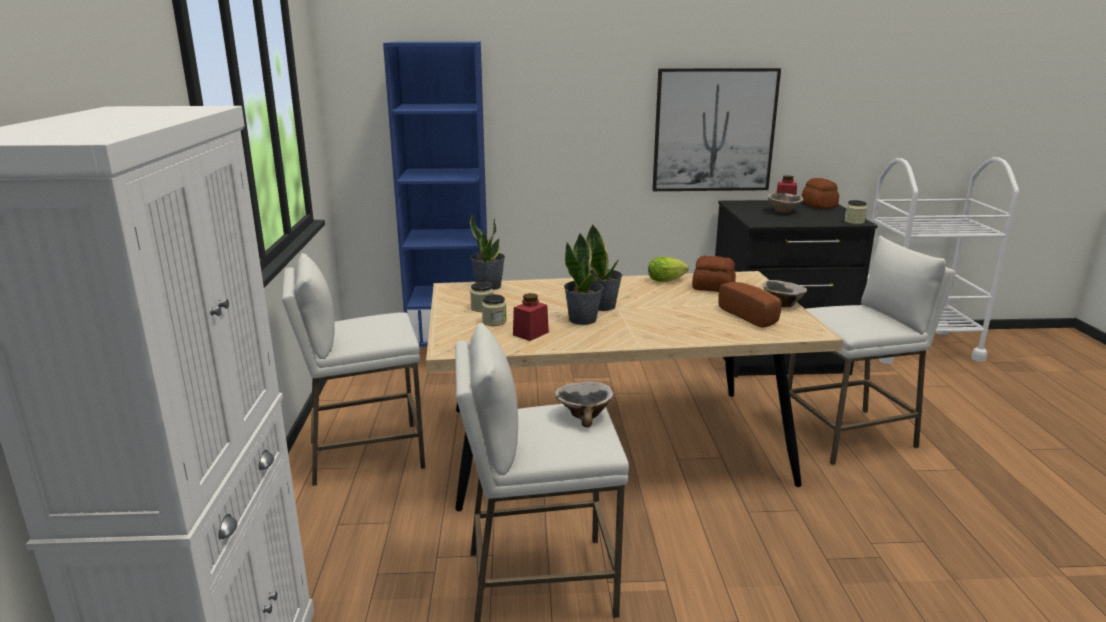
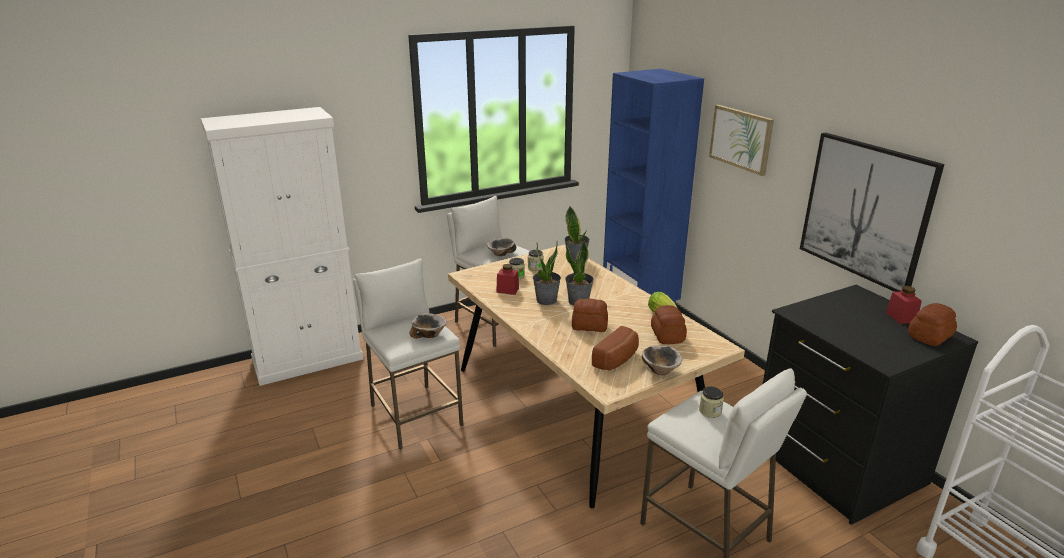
camera: 65 degrees right, 5 degrees up
(548, 101) = (741, 139): none -> picture
(668, 312) = (590, 326): none -> bread
(783, 212) = (861, 319): bowl -> bowl (501, 254)
(854, 222) = (881, 361): jar -> jar (710, 411)

